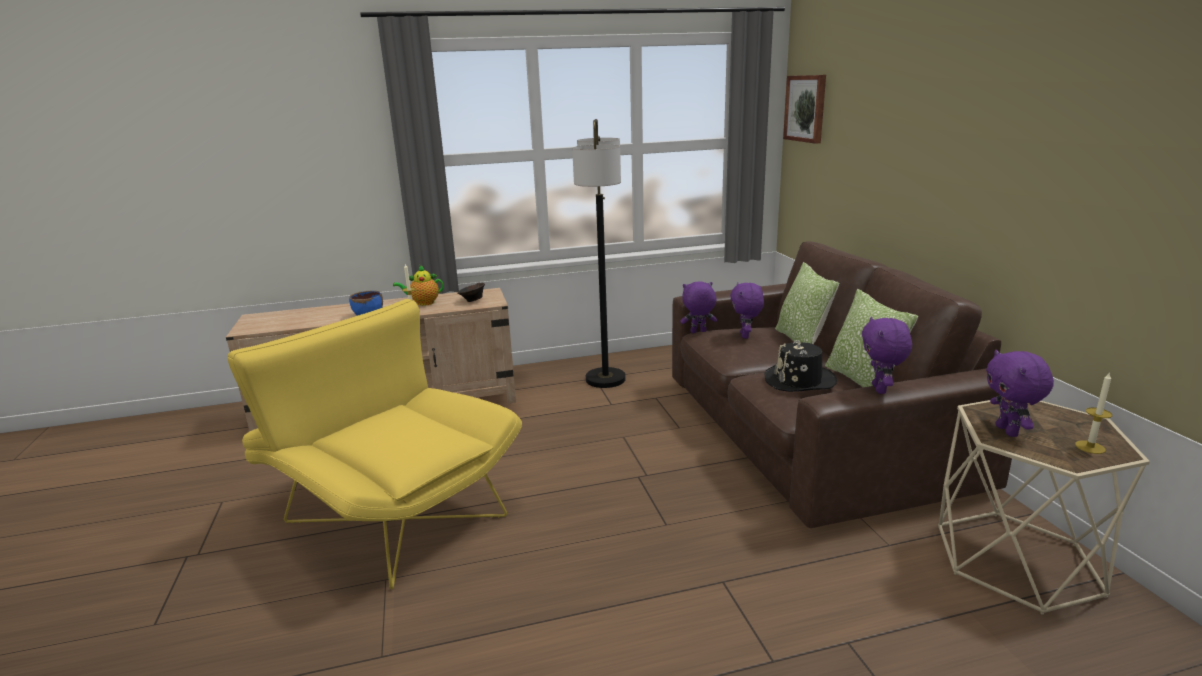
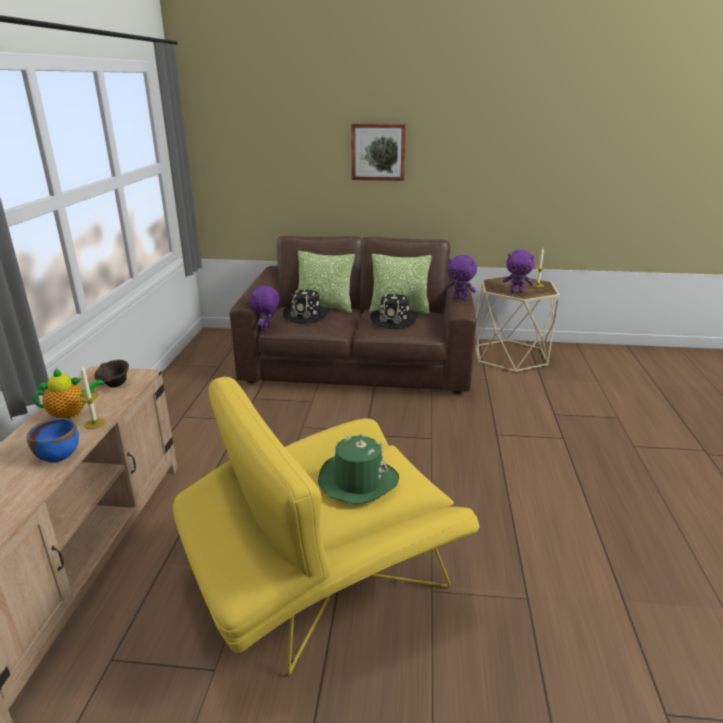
camera: 70 degrees left, 5 degrees up
(400, 432) = (357, 480): none -> green hat
(423, 303) = (71, 414): teapot -> teapot turned 120 degrees counterclockwise
(605, 379) = (191, 412): floor lamp -> none
(745, 336) = (306, 315): purple plush toy -> black hat
(806, 108) = (214, 132): picture -> picture (378, 152)

